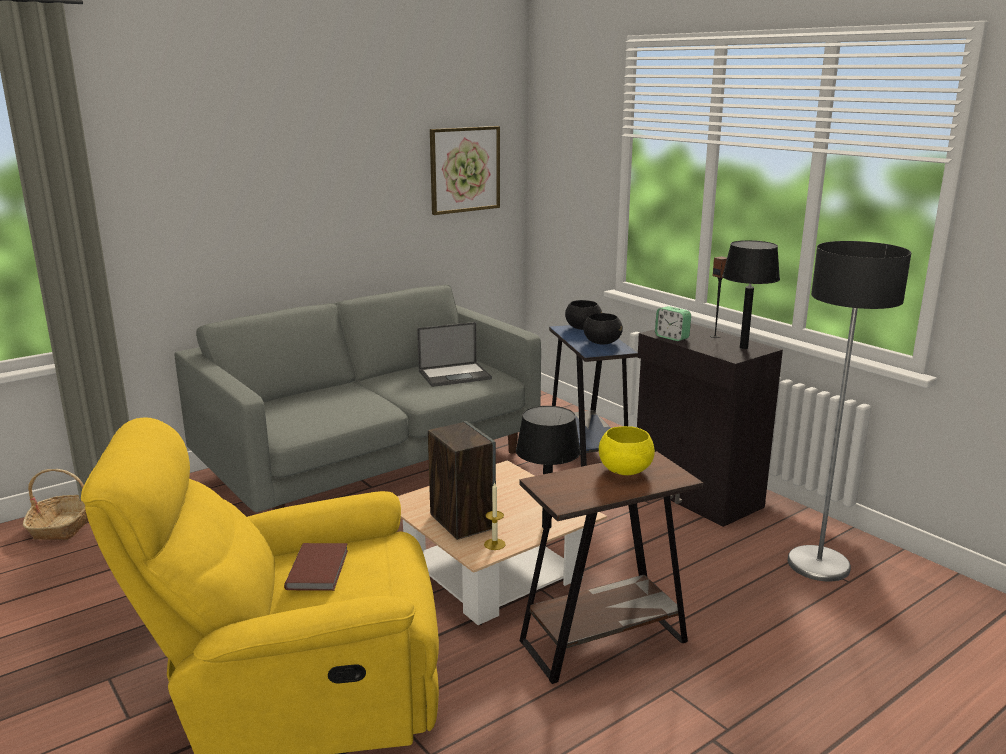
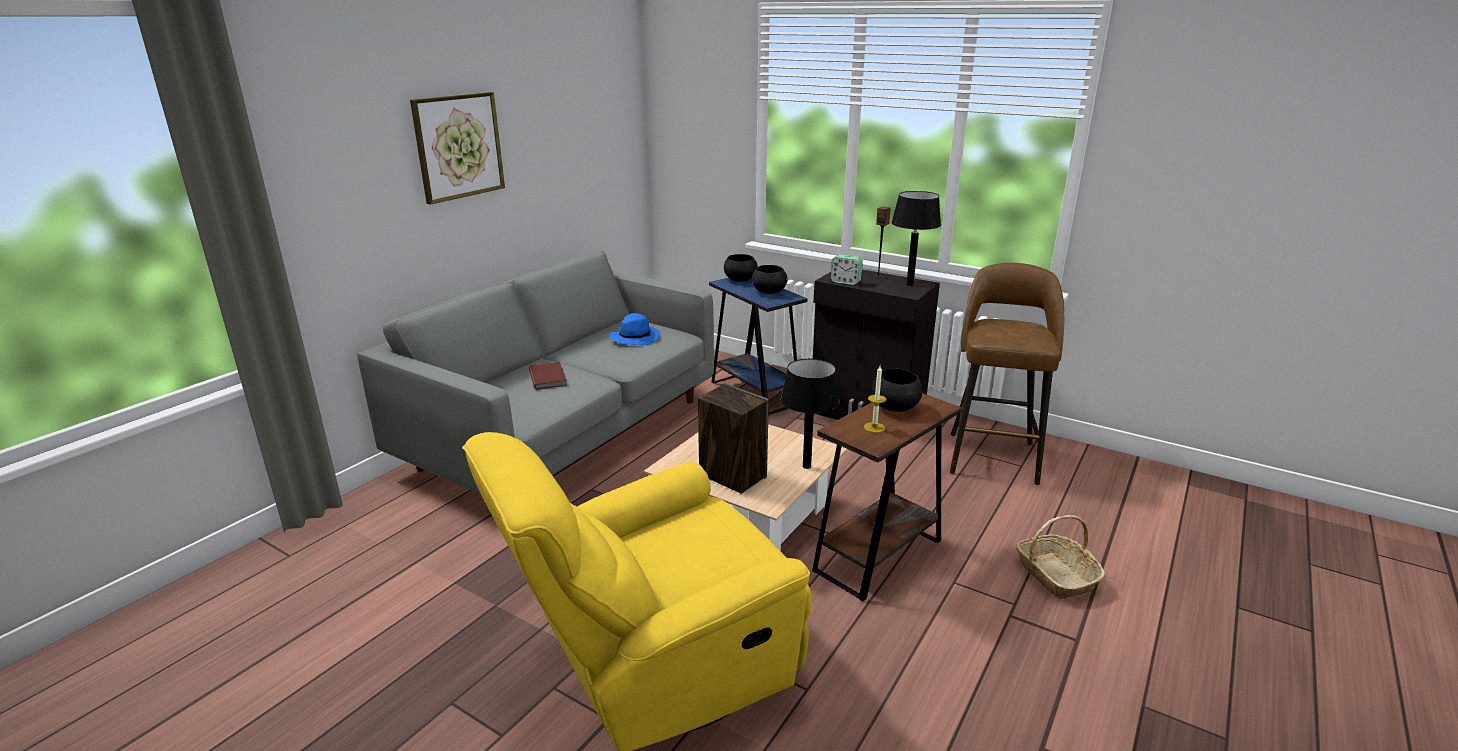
camera: 20 degrees left, 5 degrees up
(65, 525) = (278, 557): basket -> basket (1055, 575)
(319, 569) = (671, 547): brown book -> brown book (549, 377)
(455, 375) = (636, 338): laptop -> blue hat
(464, 169) = (599, 135): picture -> picture (458, 146)
(494, 544) = (776, 491): candle -> candle (874, 427)
(624, 471) = (894, 408): yellow bowl -> black bowl
(819, 564) = (992, 456): floor lamp -> brown stool

